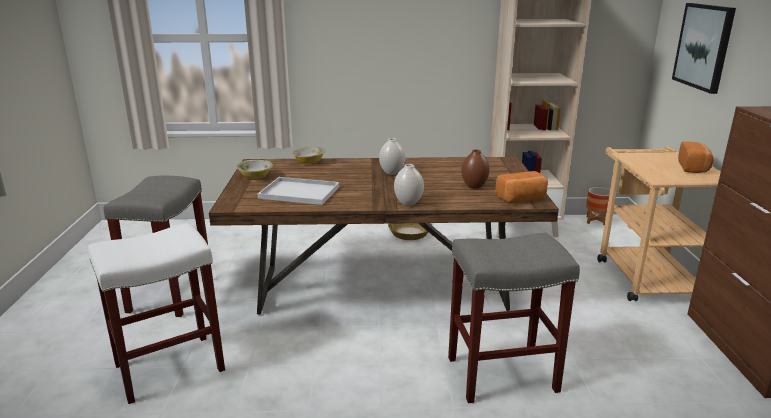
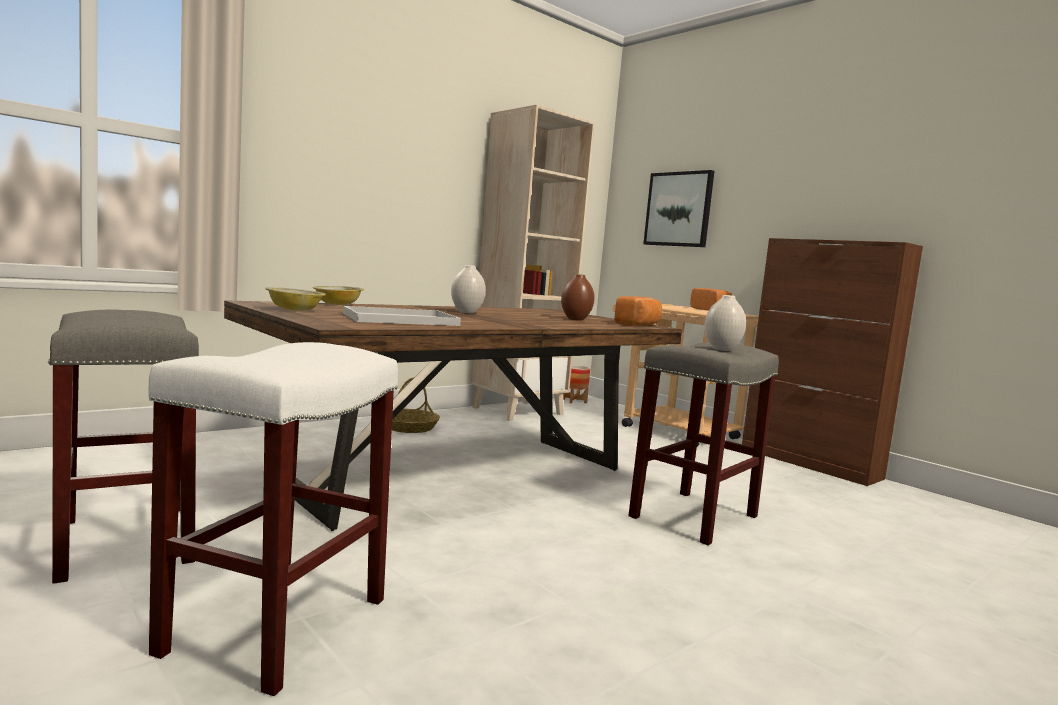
camera: 40 degrees left, 15 degrees down
(408, 203) = (551, 326): white vase -> white vase (722, 349)

